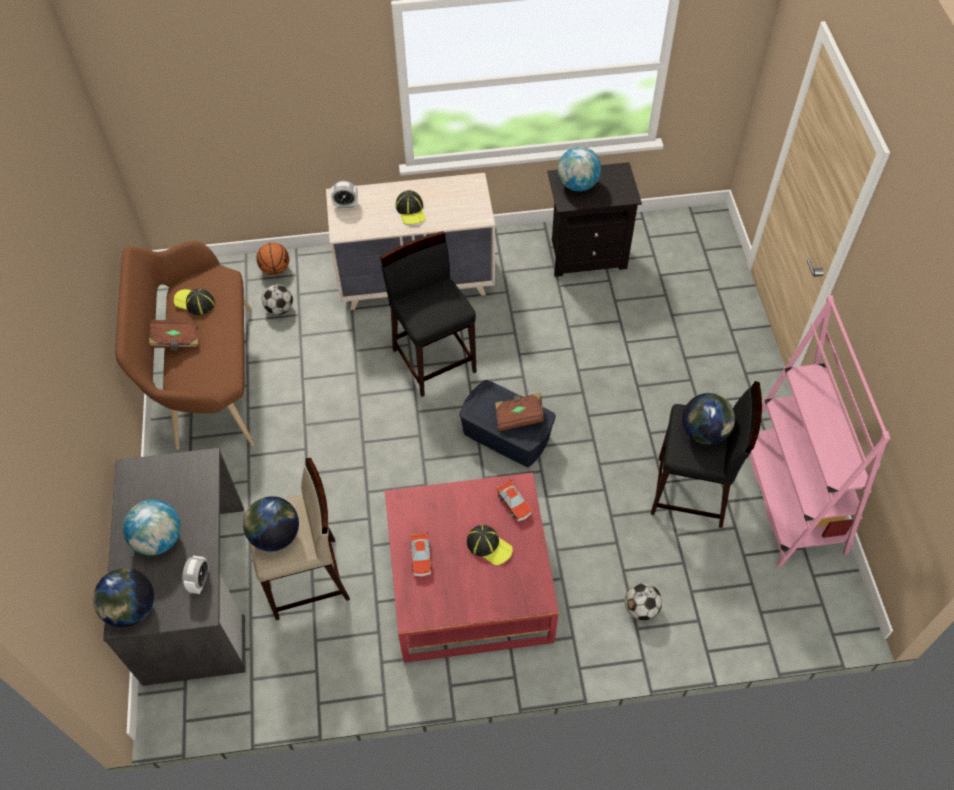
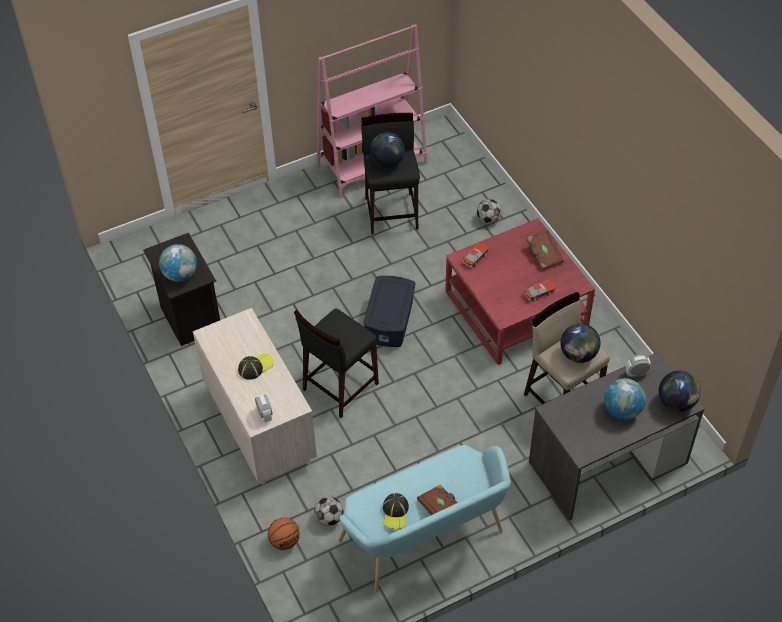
camera: 110 degrees left, 5 degrees down
(207, 380) = (426, 540): brown bench -> turquoise bench
(489, 546) = (512, 262): cap -> none
(519, 417) = (389, 295): brown book -> brown book (543, 255)

